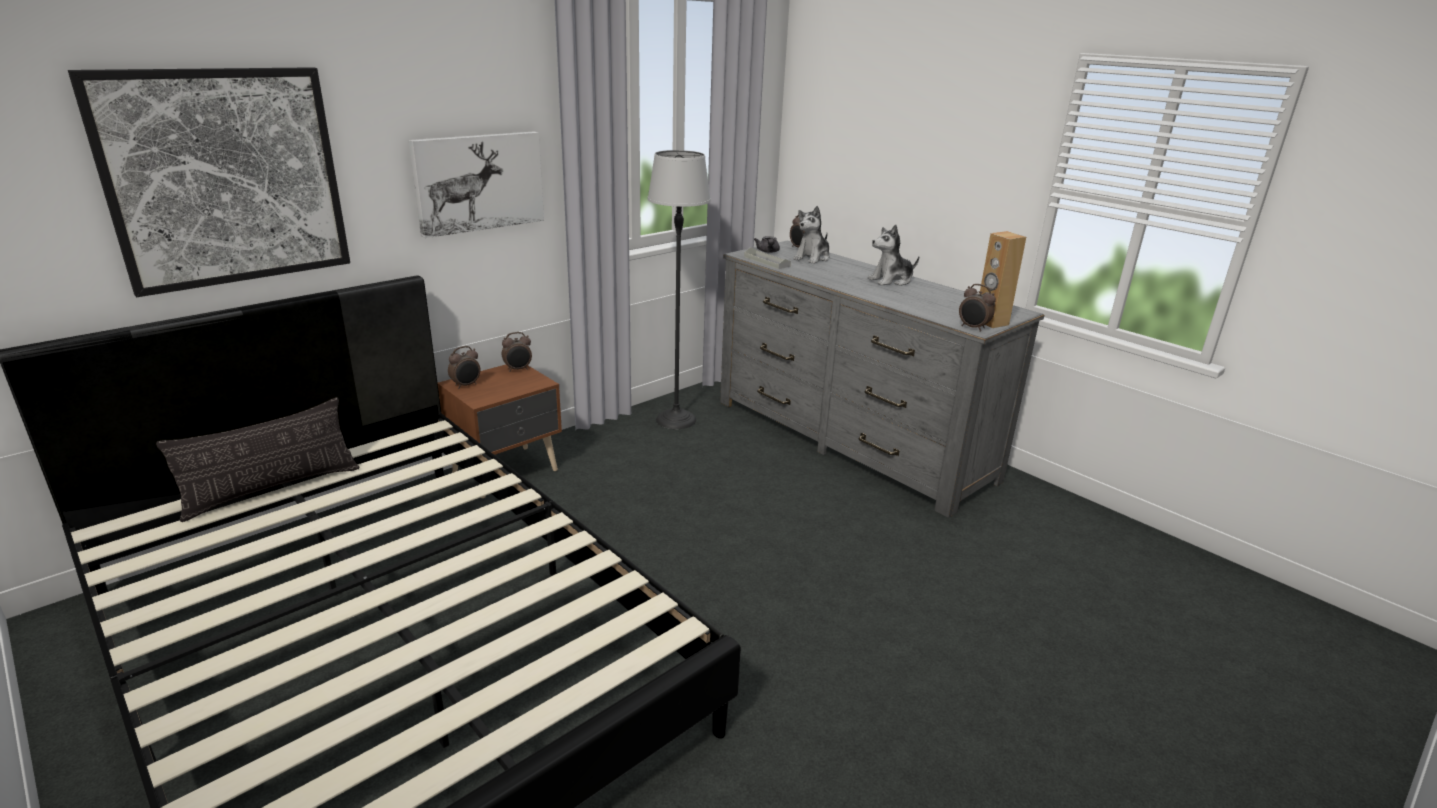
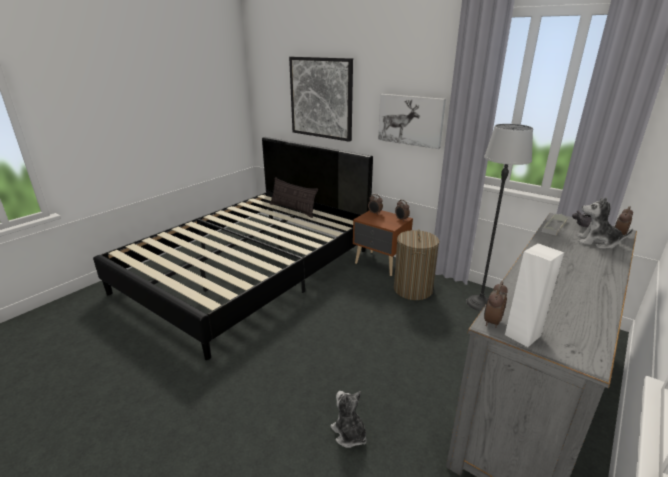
camera: 80 degrees right, 0 degrees up
(611, 460) = (413, 289): none -> laundry basket
(891, 280) = (587, 280): plush toy -> plush toy (349, 434)
(991, 322) = (522, 335): brown speaker -> white speaker

